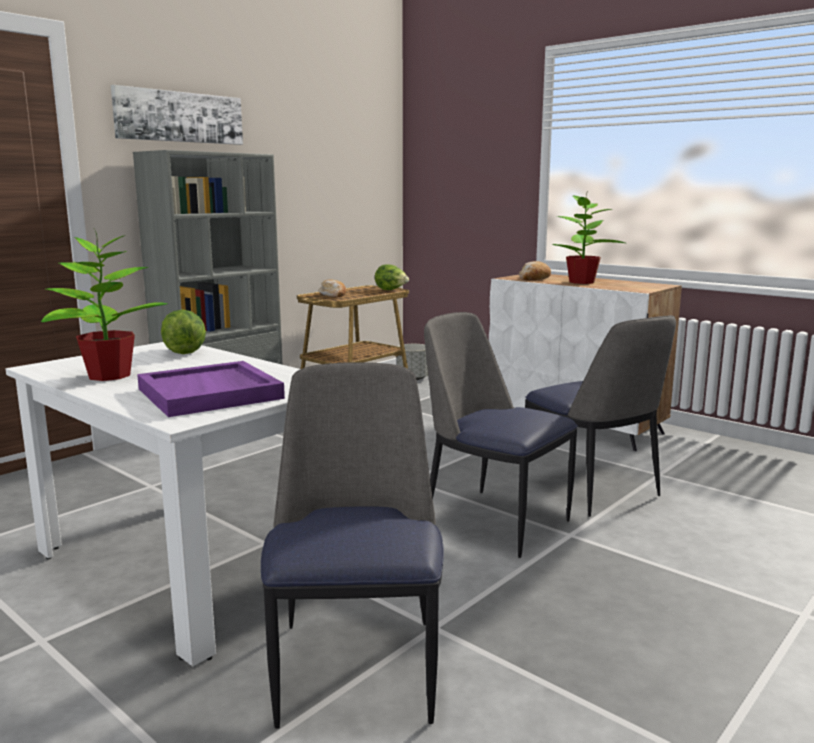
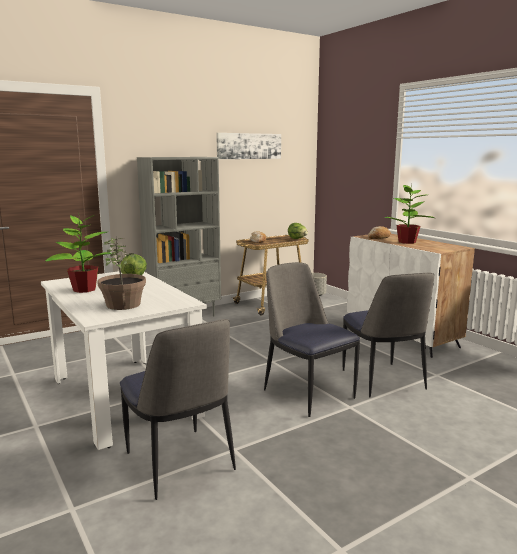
camera: 15 degrees right, 0 degrees up
(179, 117) = (166, 135): picture -> picture (249, 146)
(211, 394) = (124, 305): purple tray -> potted plant
(357, 666) = (180, 463): chair -> chair turned 135 degrees clockwise

